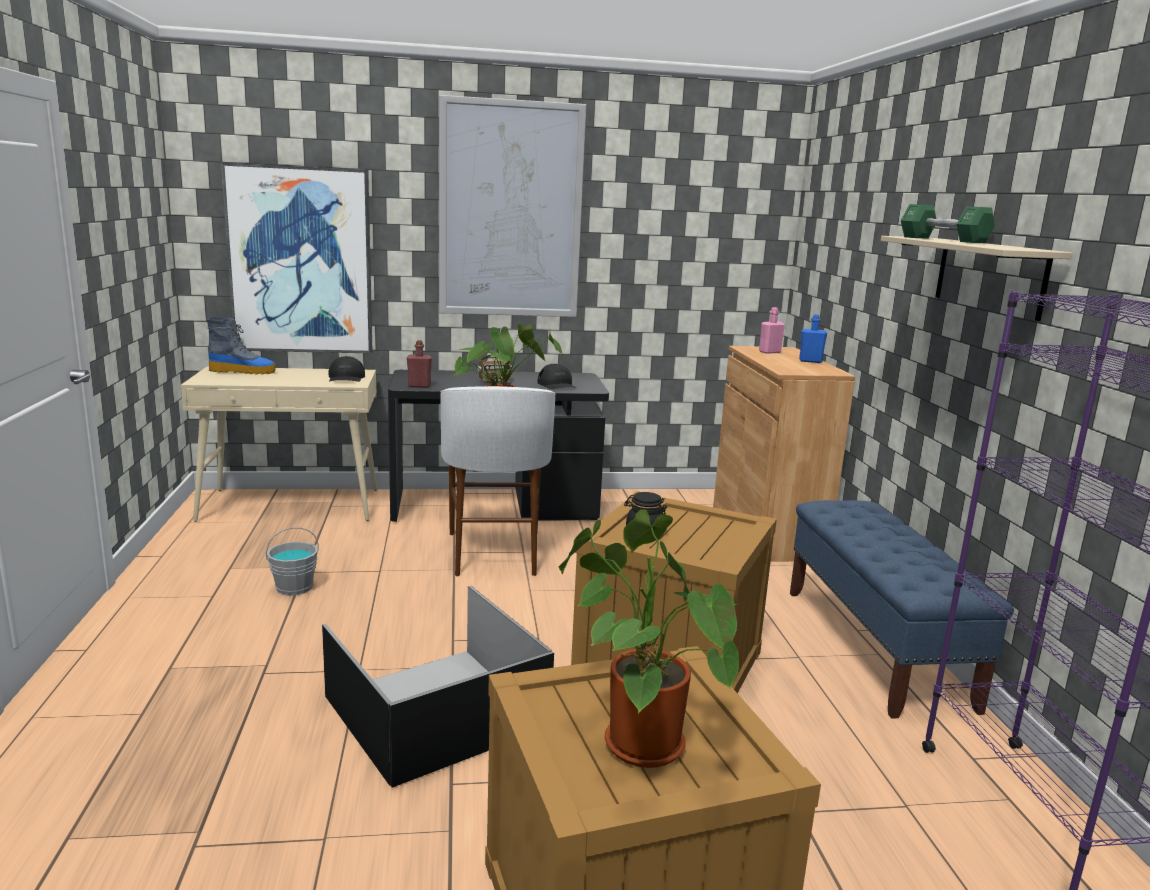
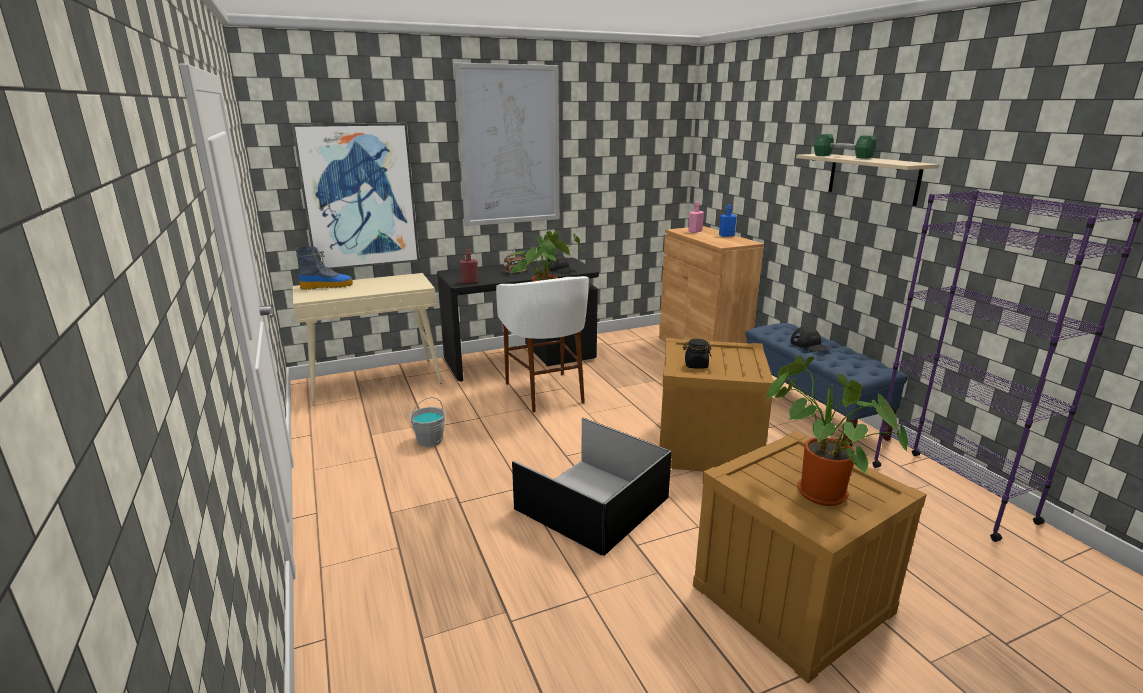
camera: 15 degrees left, 5 degrees up
(346, 378) = (410, 282): black cap -> black cap (809, 345)

